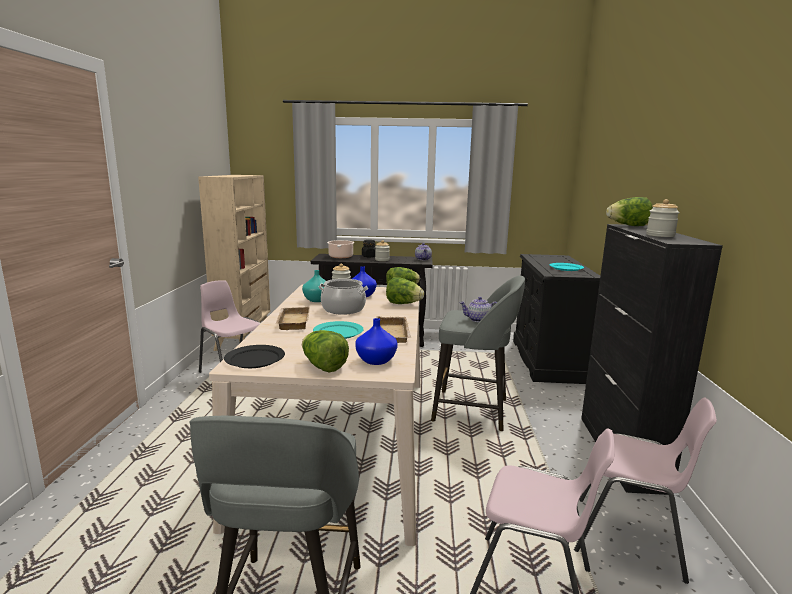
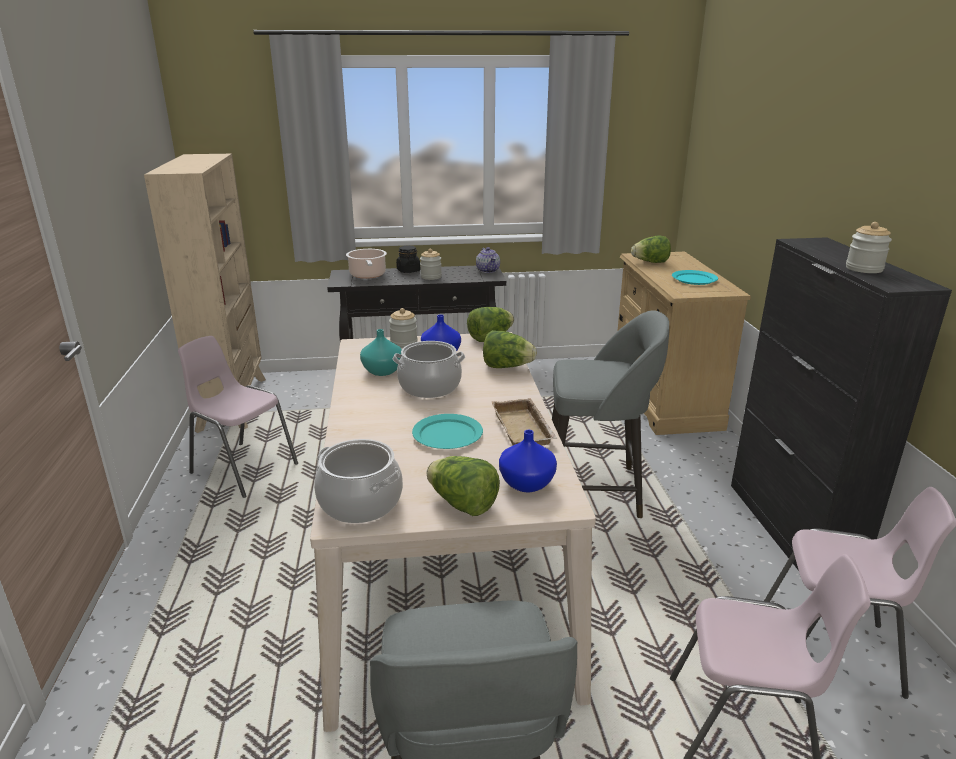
camera: 10 degrees left, 10 degrees up
(254, 359) = (360, 503): black plate -> cooking pot
(292, 321) = (371, 420): beige tray -> none
(478, 320) = (605, 377): teapot -> none
(547, 360) = (663, 398): black dresser -> beige dresser
(628, 226) = (806, 243): lettuce -> lettuce (650, 262)

